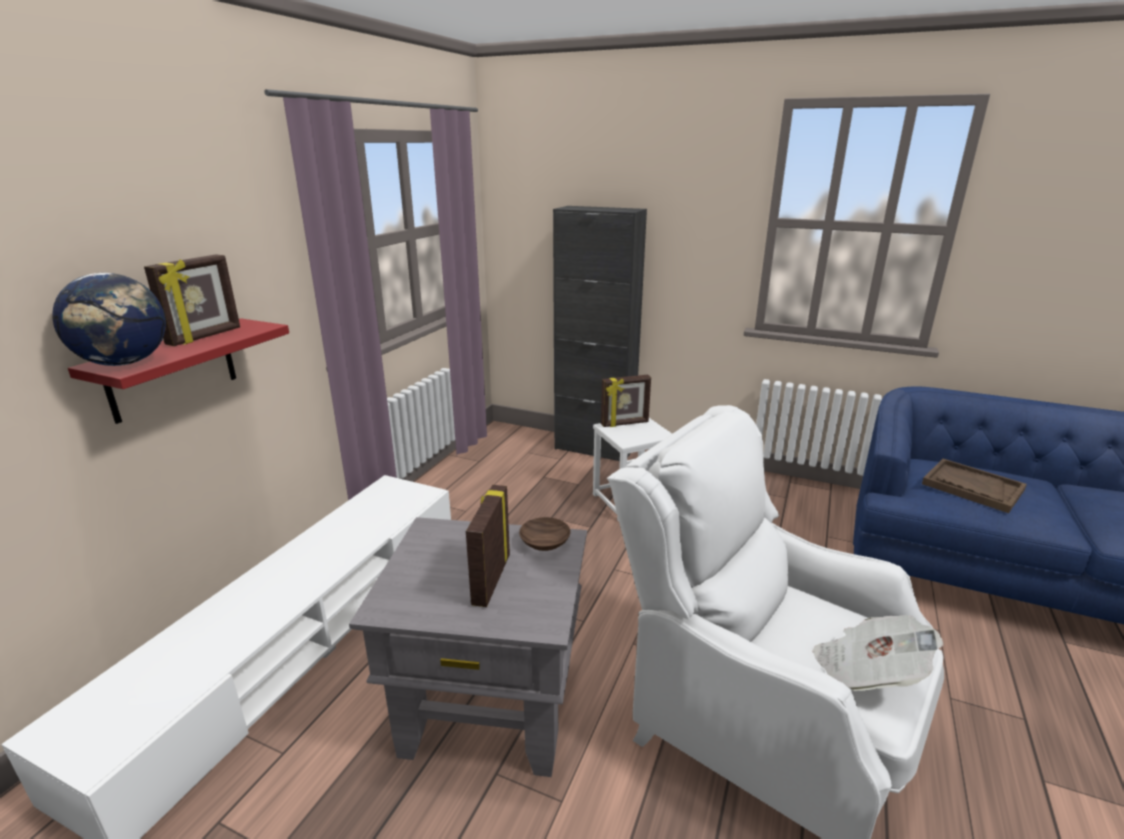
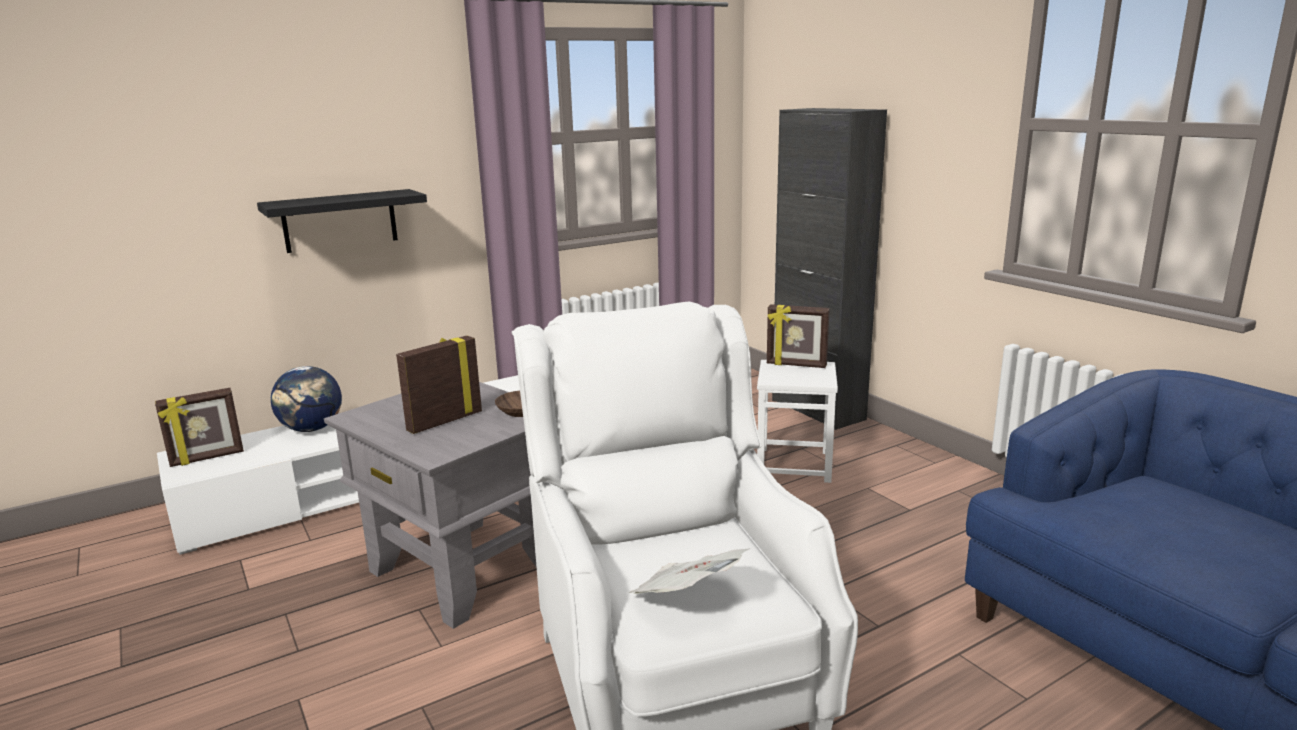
camera: 35 degrees right, 5 degrees down
(125, 363) = (286, 203): globe -> globe (312, 429)
(172, 370) = (340, 221): red shelf -> black shelf
(205, 337) = (360, 195): picture frame -> picture frame (207, 458)
(972, 487) = (1157, 514): brown tray -> none

